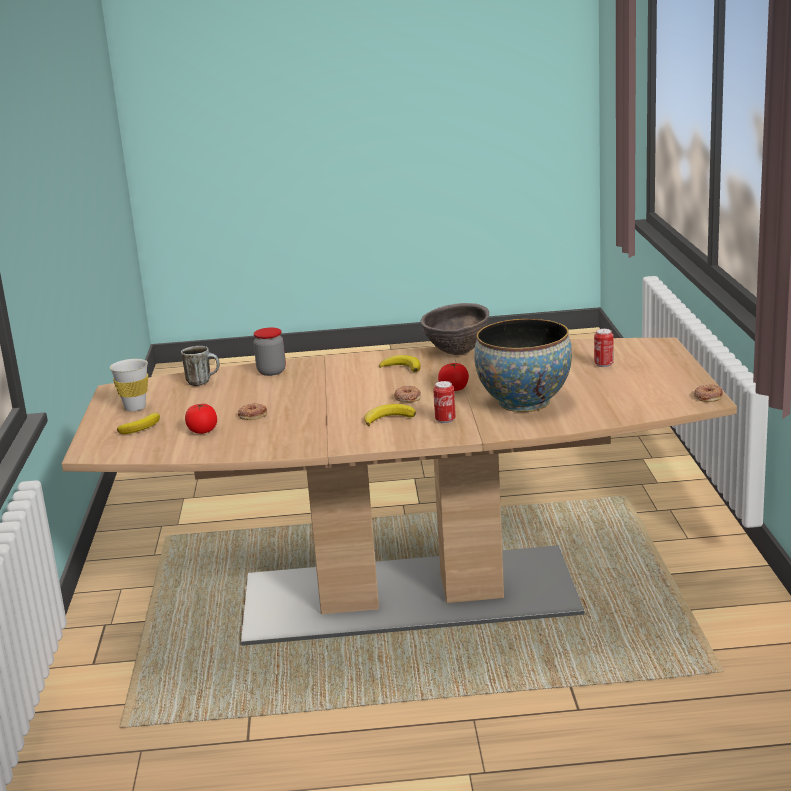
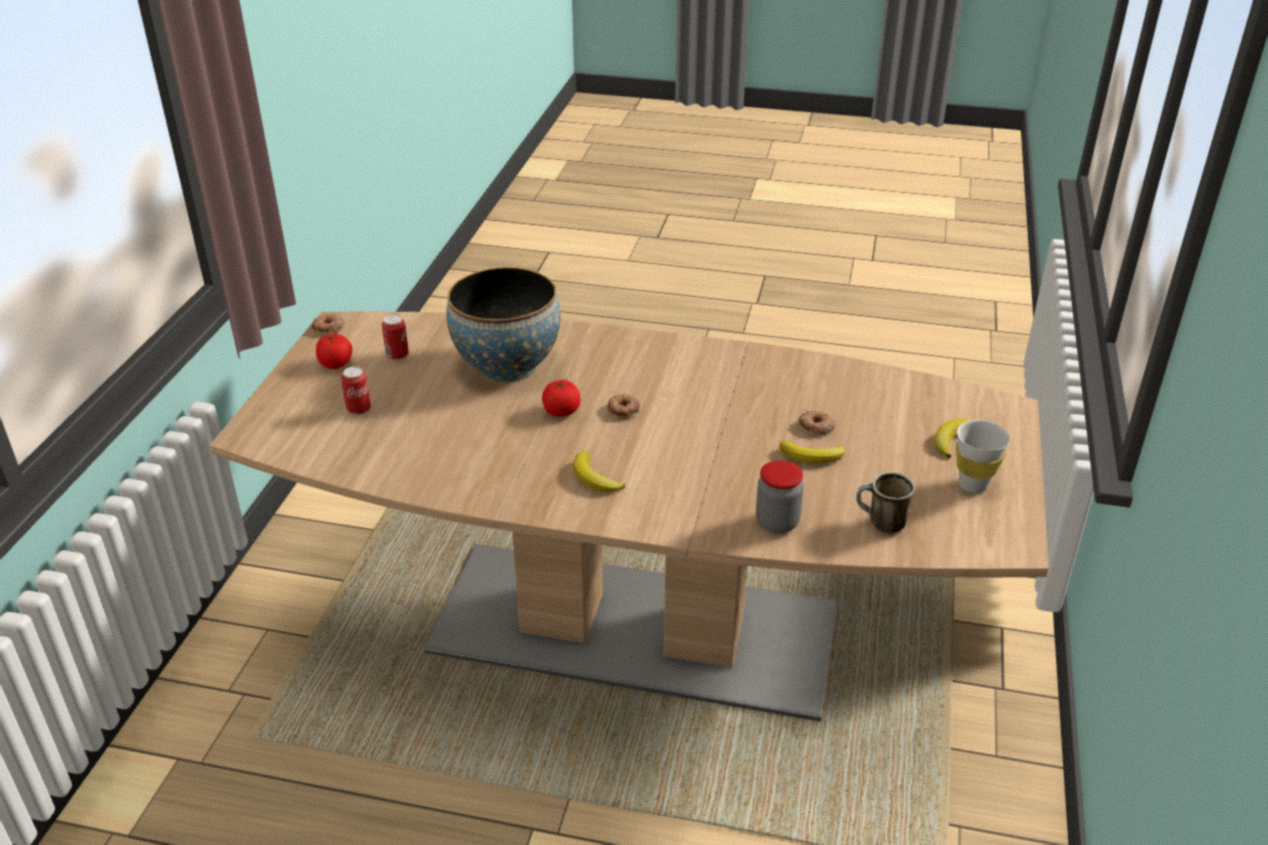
camera: 165 degrees left, 15 degrees up
(202, 431) = (878, 412): tomato -> tomato (336, 364)
(388, 418) = (662, 379): banana -> banana (812, 456)
(445, 420) = (606, 360): can -> can (397, 356)
(457, 353) = (503, 492): brown bowl -> none

